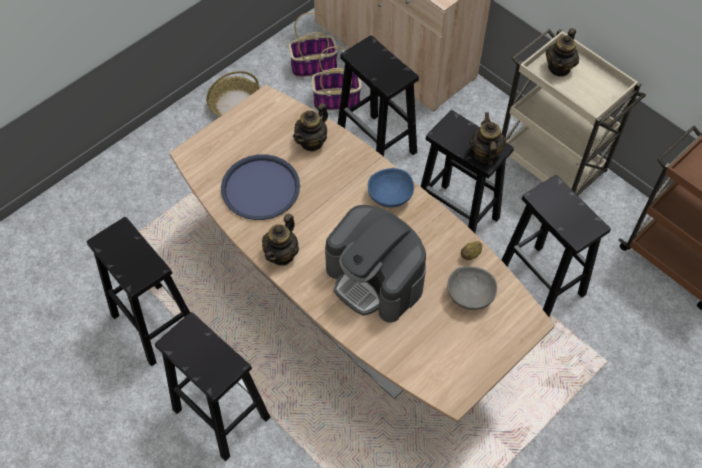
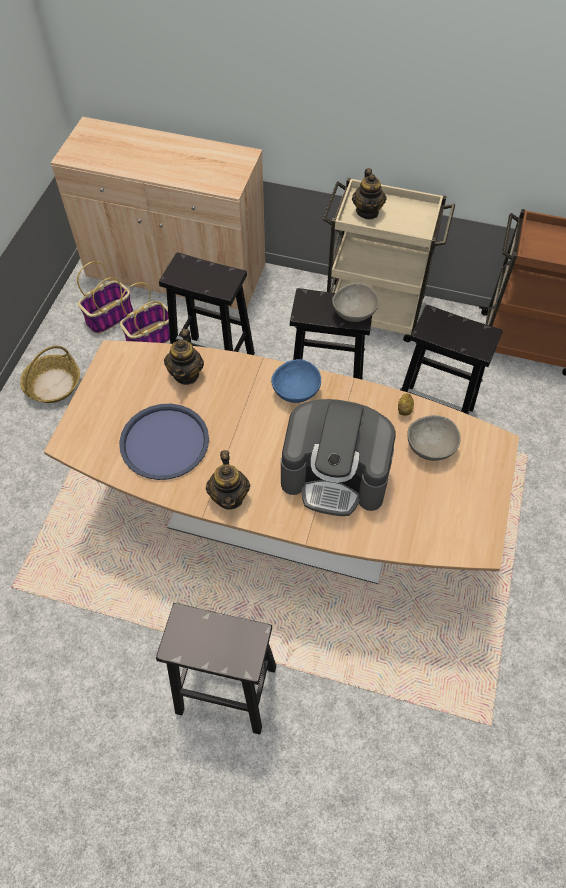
camera: 30 degrees left, 0 degrees up
(154, 322) = (101, 636): black stool -> none
(485, 153) = (353, 313): teapot -> grey bowl

